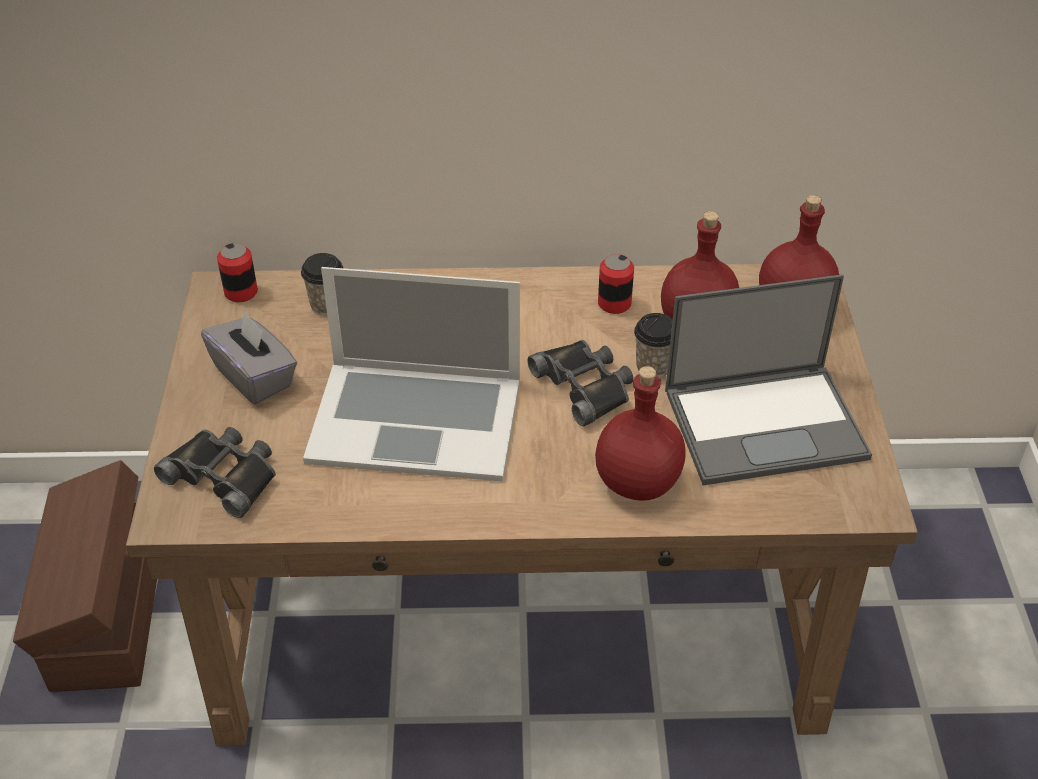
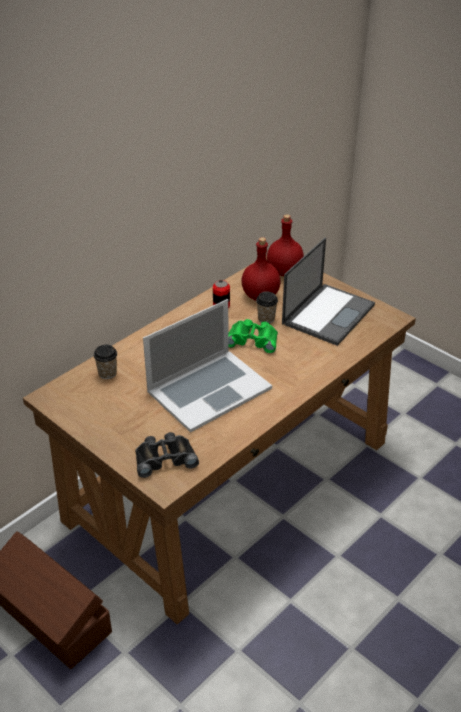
camera: 45 degrees left, 5 degrees down
(241, 292) = (60, 391): can -> none
(255, 377) = (119, 417): grey tissue box -> none
(585, 386) = (252, 339): black binoculars -> green binoculars
(636, 481) = (315, 358): red bottle -> none

